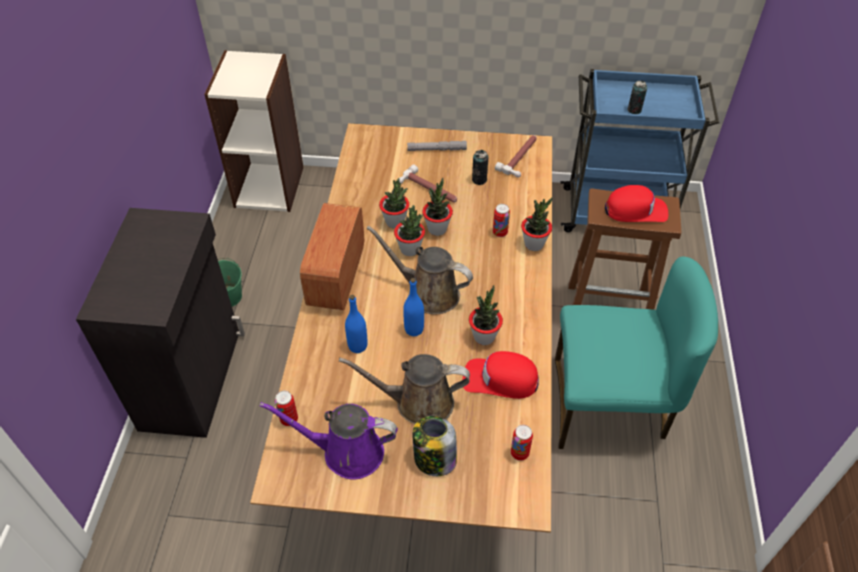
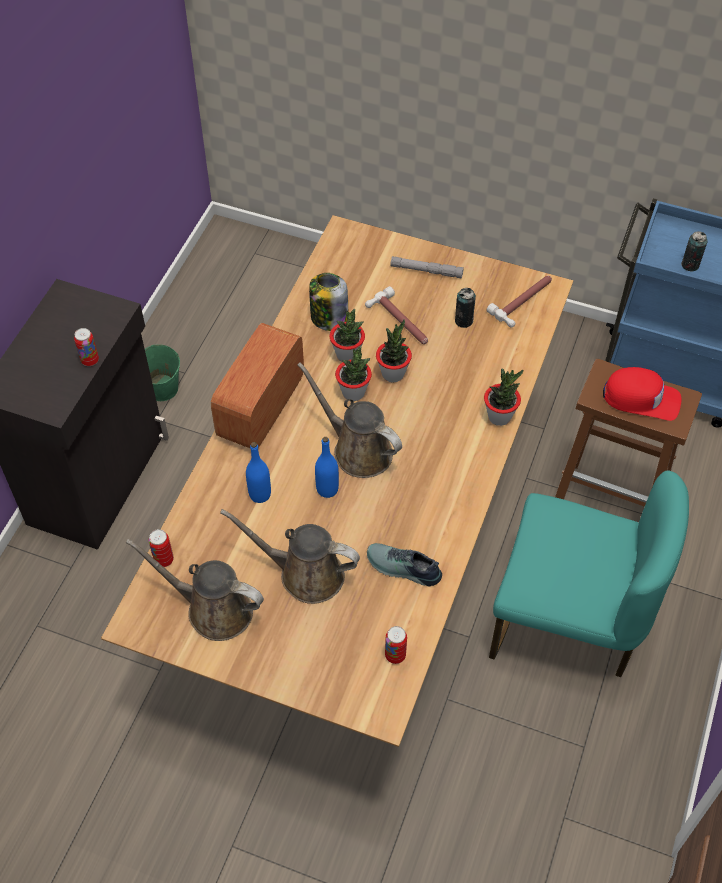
camera: 15 degrees right, 5 degrees up
(270, 186) = (246, 256): bookcase -> none
(346, 452) = (213, 609): purple watering can -> brown watering can
(434, 459) = (301, 639): jar -> jar (328, 318)
(484, 336) = (402, 515): potted plant -> none
(500, 233) = (464, 394): can -> can (90, 360)
(500, 379) = (403, 569): red cap -> shoe

